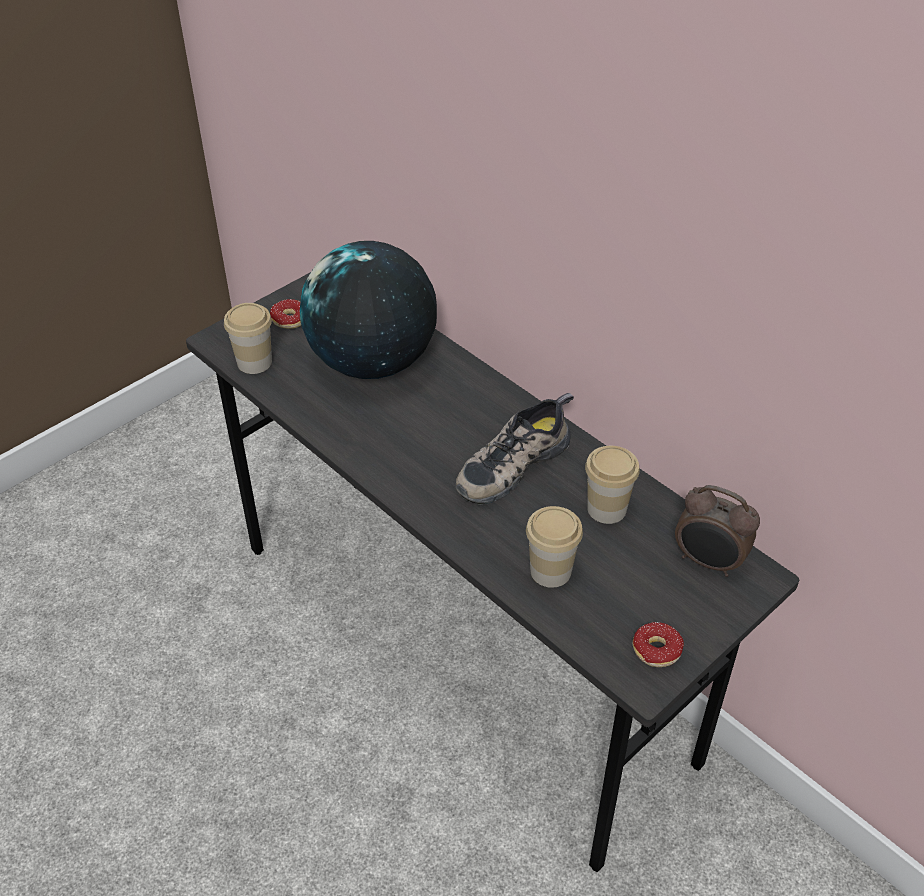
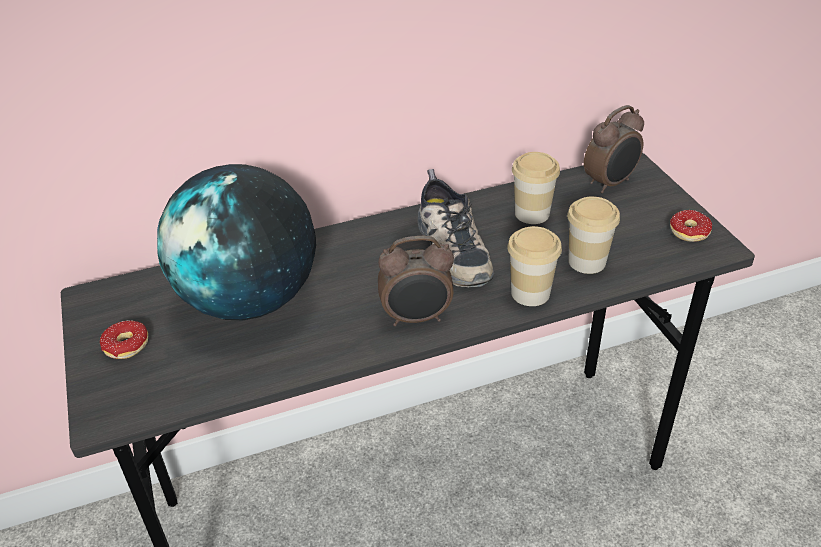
camera: 65 degrees left, 5 degrees down
(254, 362) = (171, 392): cup -> cup (530, 293)
(401, 470) = (417, 318): none -> alarm clock

